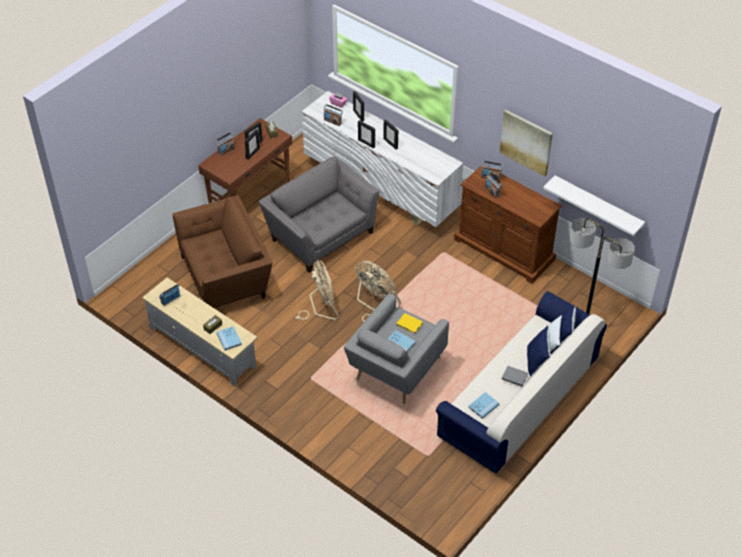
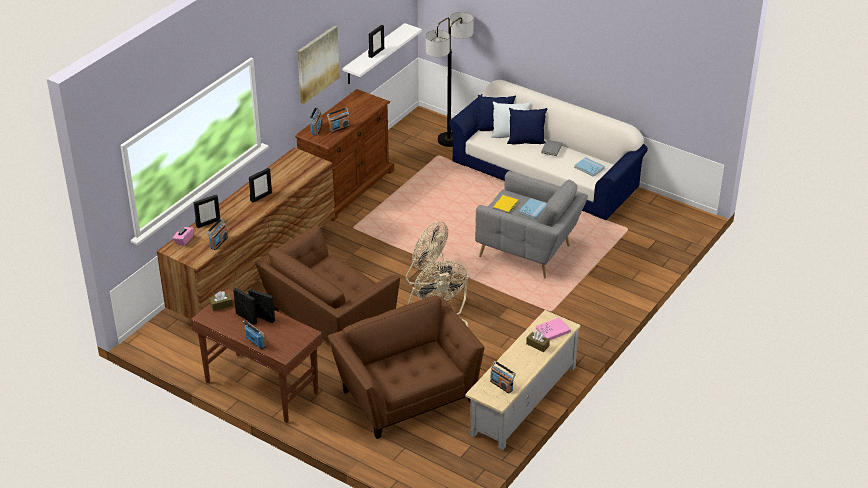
camera: 95 degrees left, 10 degrees down
(229, 339) = (553, 330): blue book -> pink book
(320, 234) = (329, 320): grey armchair -> brown armchair
(366, 143) = (260, 214): picture frame -> picture frame (376, 52)
(381, 191) = (254, 277): white cabinet -> brown cabinet

